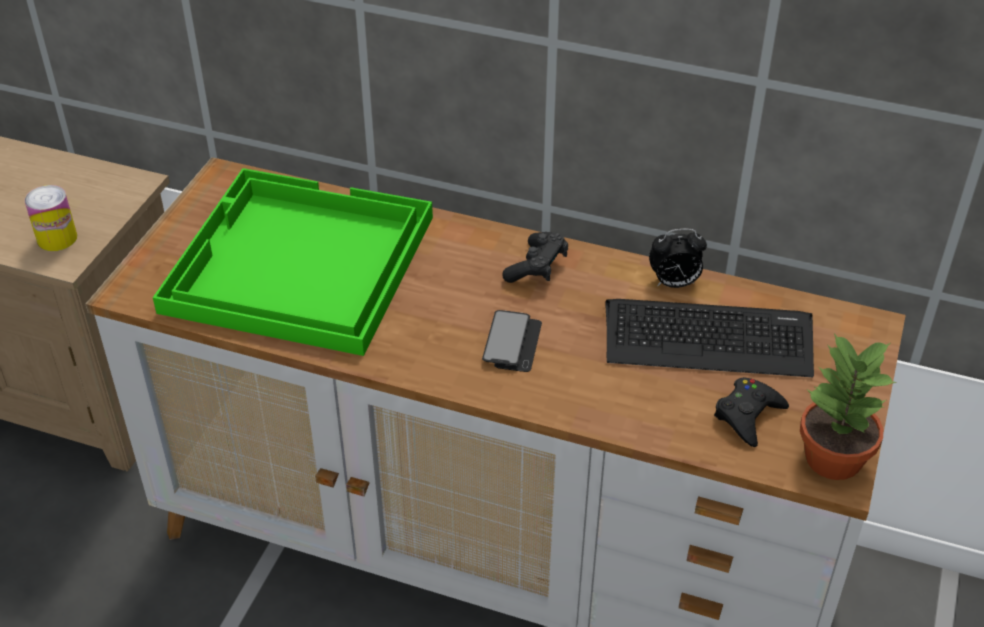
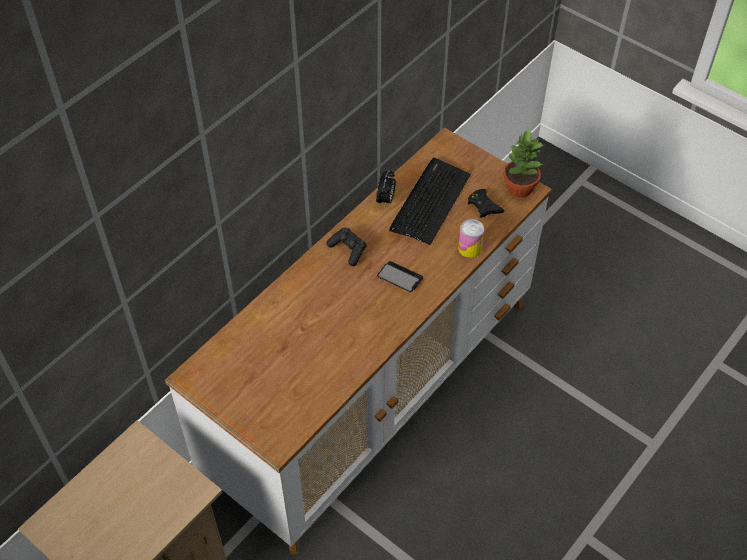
camera: 70 degrees left, 10 degrees up
(57, 238) = (171, 493): can -> can (469, 248)
(297, 264) = (294, 356): green tray -> none

